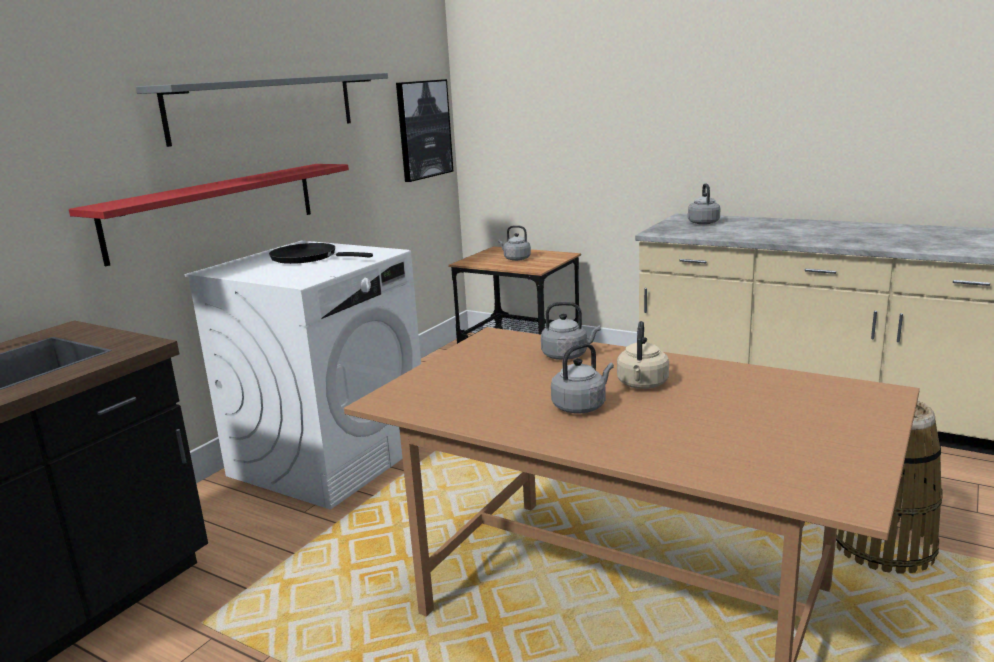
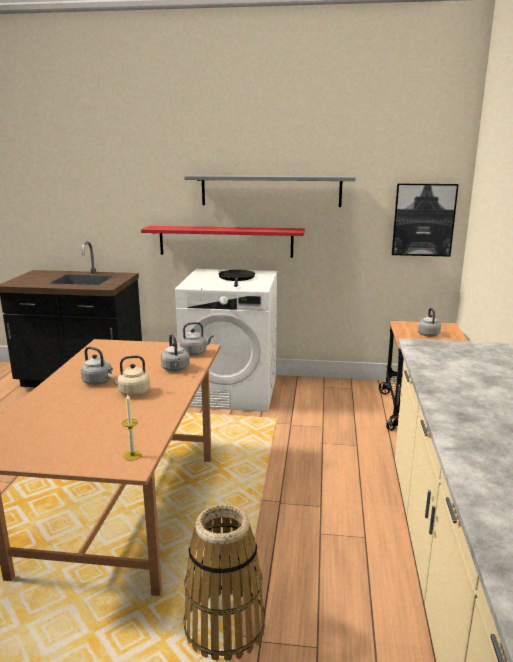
camera: 65 degrees right, 0 degrees up
(703, 222) = (475, 354): grey kettle -> grey kettle (195, 352)
(854, 391) = (132, 455): none -> candle

